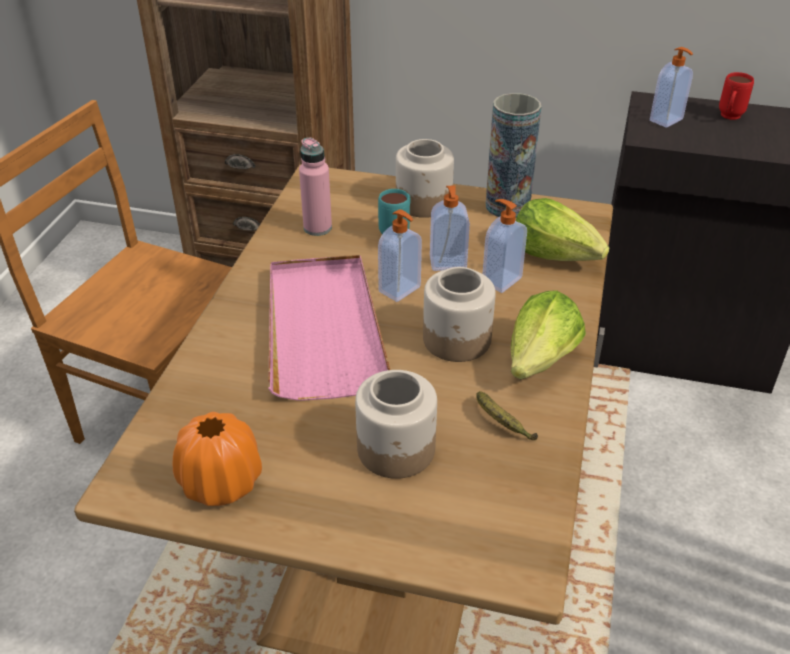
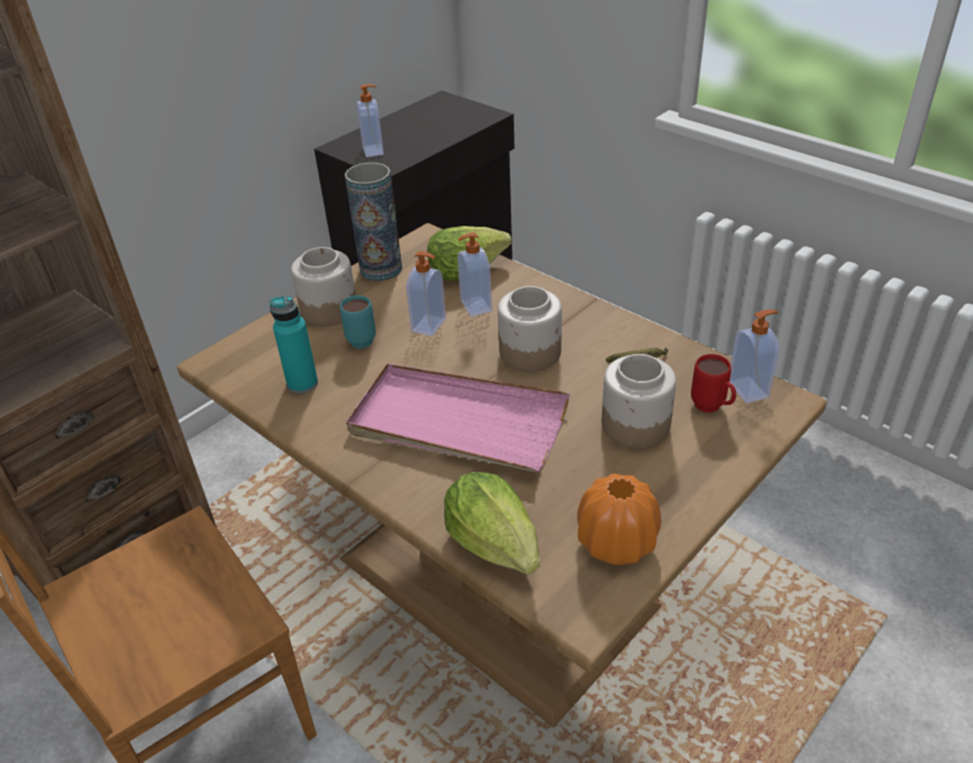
camera: 60 degrees left, 0 degrees up
(317, 228) = (302, 384): pink bottle -> turquoise bottle
(400, 290) = (442, 362): soap dispenser -> soap dispenser (749, 389)
(541, 359) = (583, 320): lettuce -> lettuce (495, 543)
(729, 118) = (400, 127): red mug -> red mug (712, 409)

